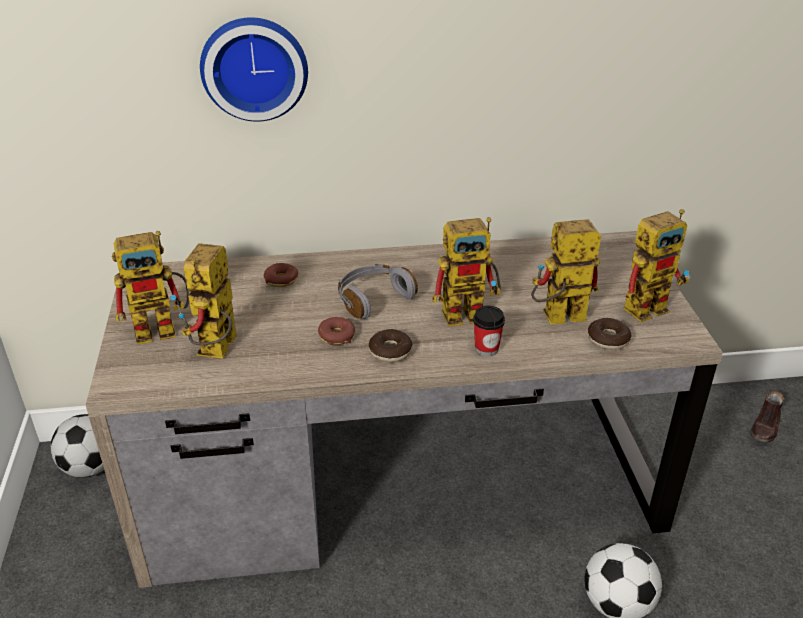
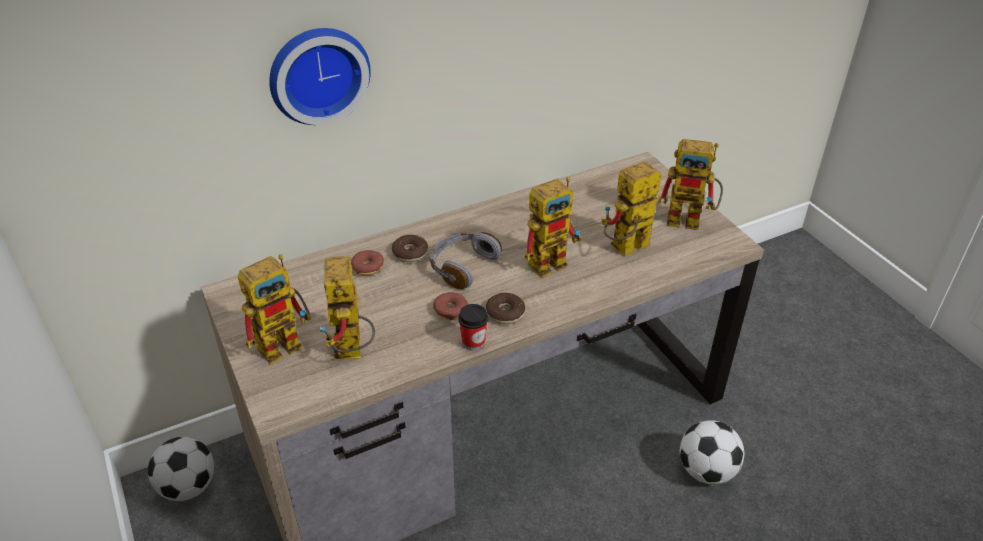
camera: 20 degrees left, 5 degrees up
(486, 348) = (583, 290): cup -> cup (473, 342)
(608, 339) = (674, 259): donut -> donut (410, 253)
(650, 305) = (691, 220): toy robot -> toy robot turned 60 degrees clockwise
(765, 427) = (758, 290): brown shoe -> none

